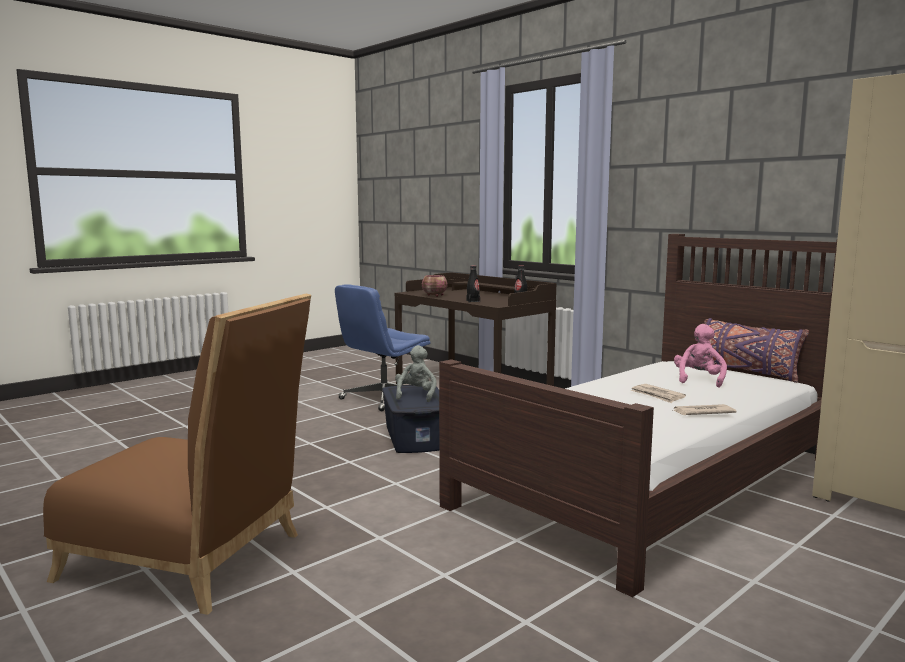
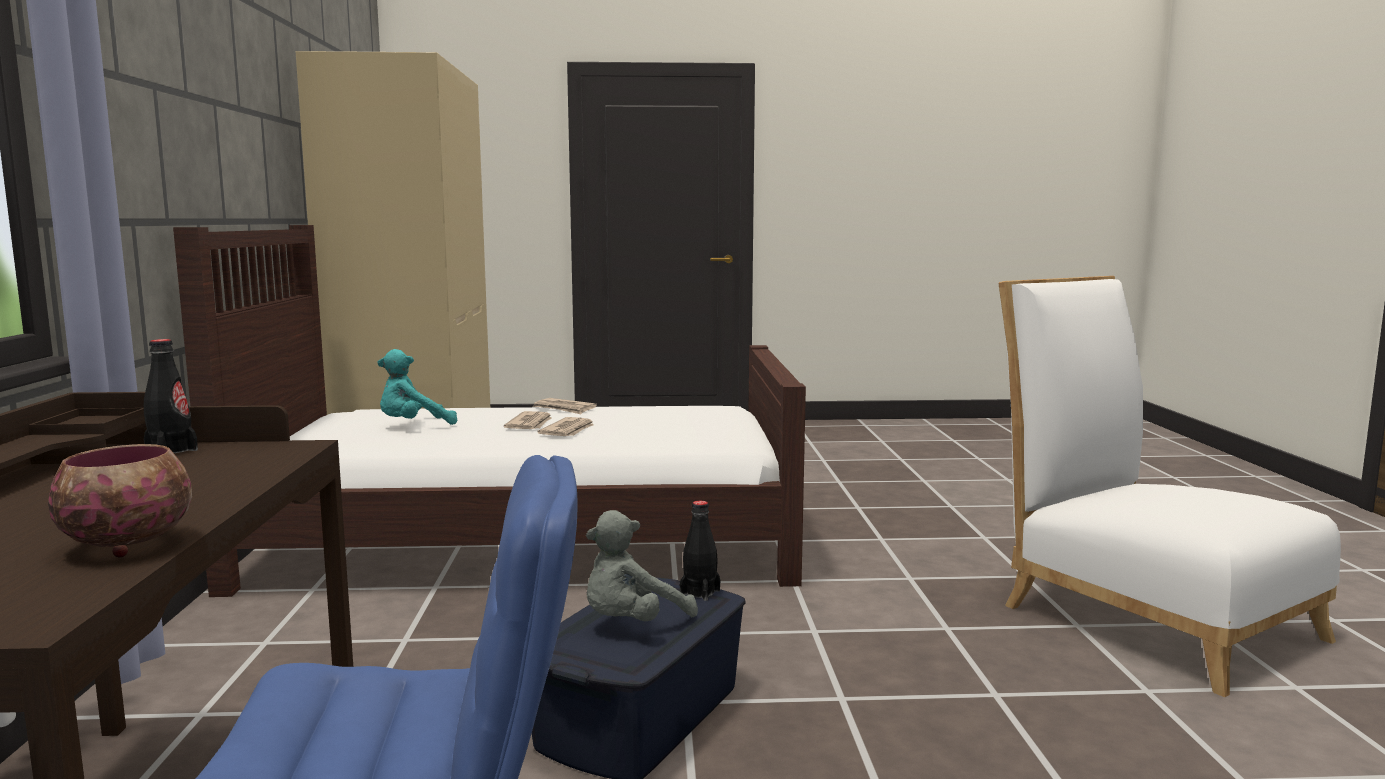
camera: 140 degrees left, 0 degrees up
(194, 559) = (1144, 615): brown chair -> white chair
(473, 301) = (242, 476): black bottle -> black bottle (700, 592)
(618, 396) = (568, 431): none -> newspaper
(698, 380) = (413, 426): pink plush toy -> turquoise plush toy
(746, 371) = (298, 429): purple pillow -> none

